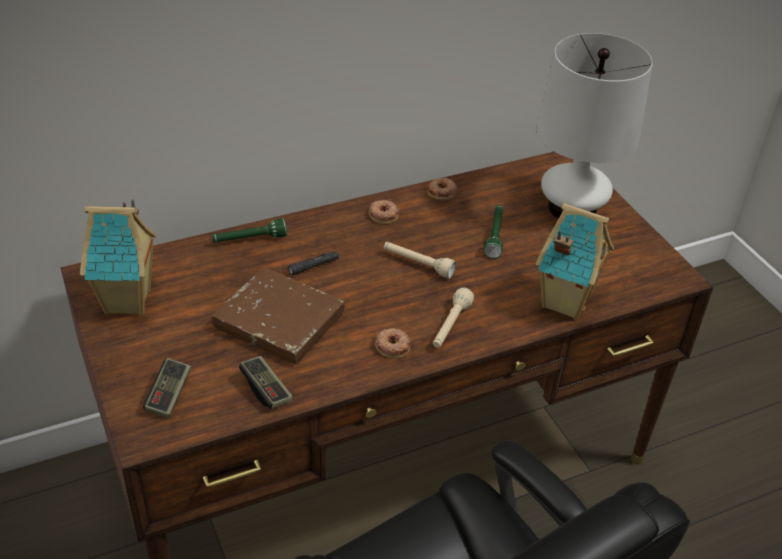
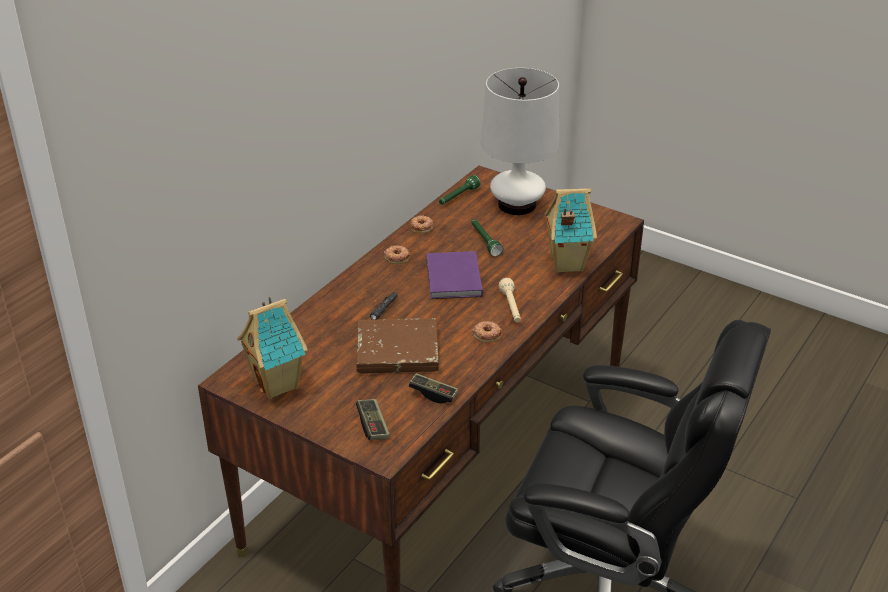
camera: 30 degrees left, 5 degrees down
(249, 240) = (320, 310): green flashlight -> green flashlight (458, 197)
(417, 264) = (452, 279): beige flashlight -> purple book

